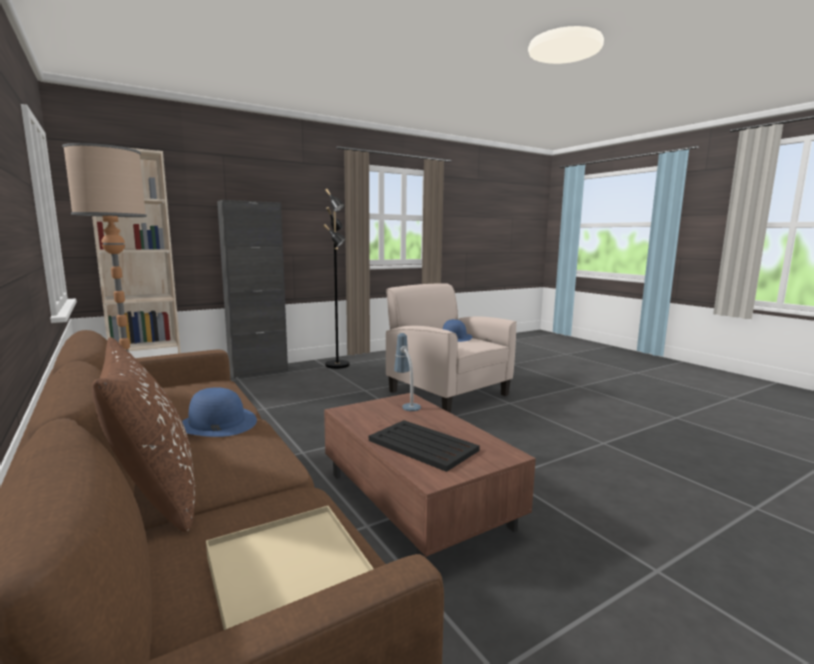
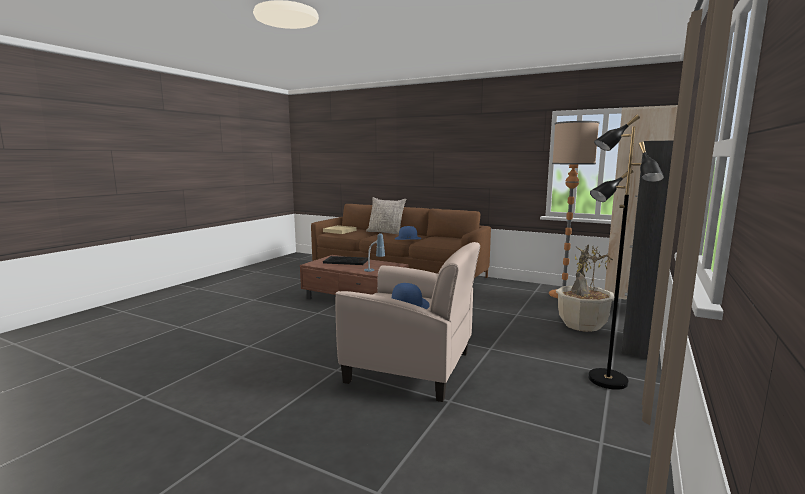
camera: 150 degrees right, 0 degrees up
(154, 493) = (386, 232): brown pillow -> grey pillow
(245, 387) = (582, 325): none -> potted plant

